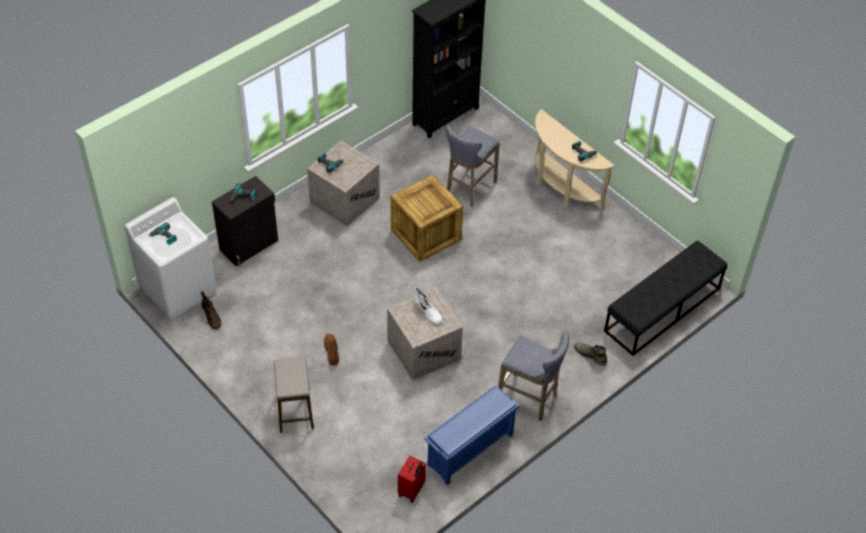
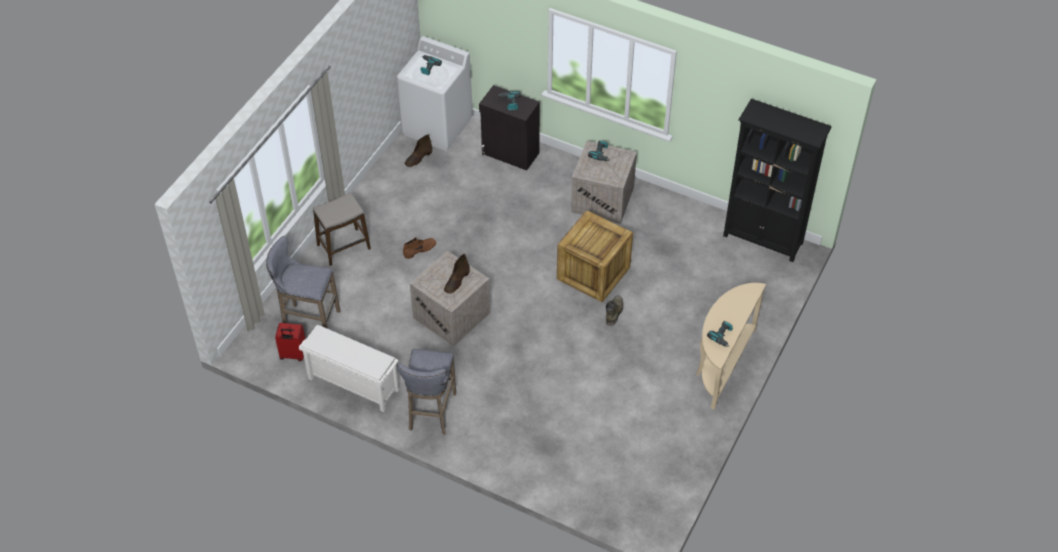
camera: 70 degrees right, 0 degrees up
(428, 312) = (456, 281): white boot -> brown boot
(469, 189) = (673, 288): grey stool -> grey stool (308, 321)
(470, 451) = (352, 384): blue shoe rack -> white shoe rack
(590, 355) = (508, 449): green boot -> green boot (614, 312)
(662, 310) = (599, 498): black bench -> none

